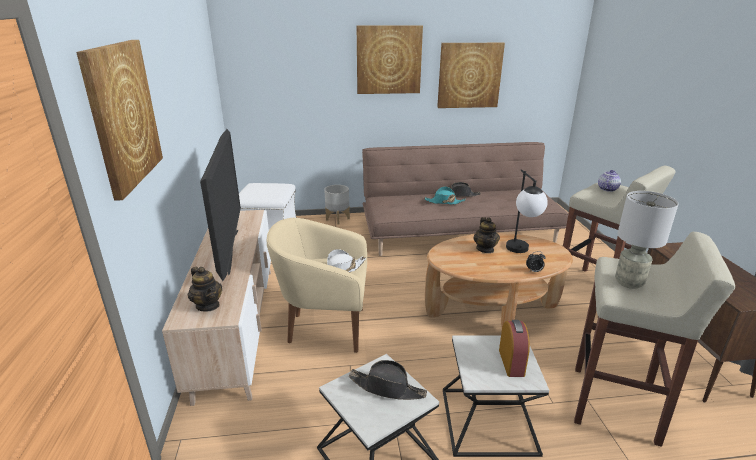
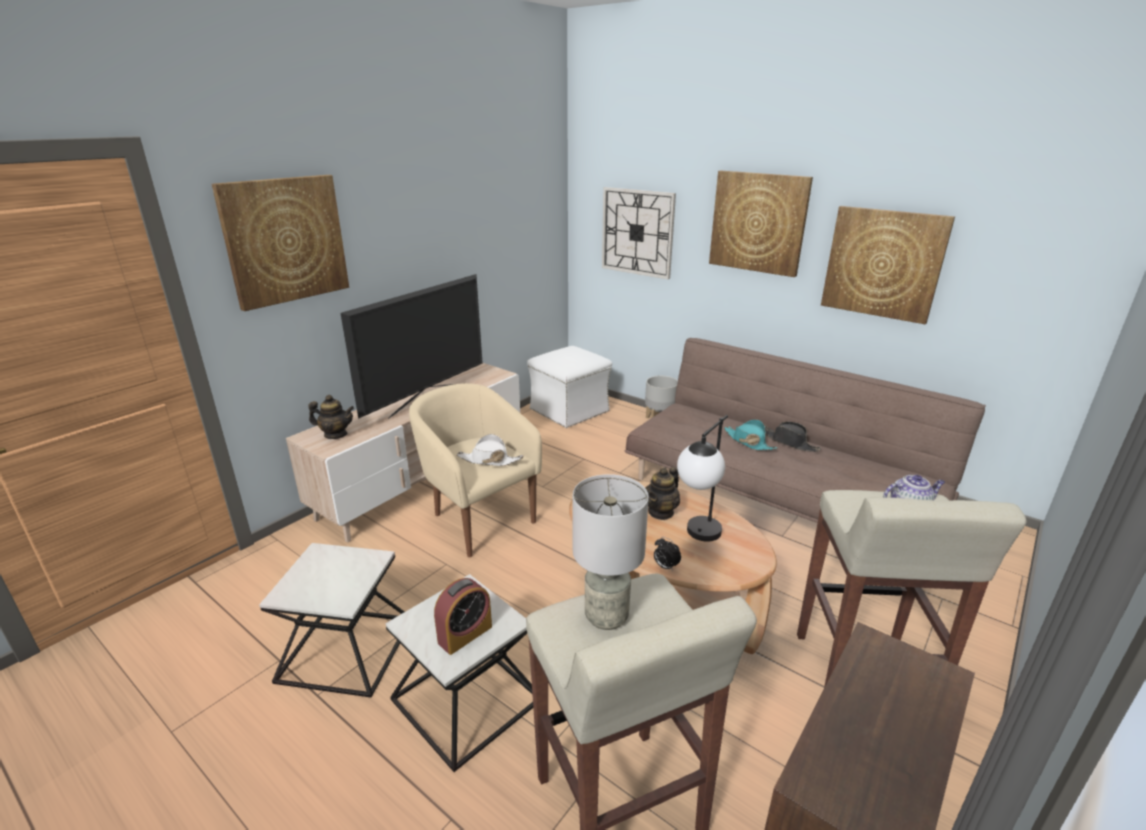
camera: 45 degrees right, 0 degrees up
(208, 305) = (335, 434): teapot -> teapot turned 90 degrees counterclockwise
(291, 79) = (637, 232): none -> wall clock
(387, 388) = (343, 577): black hat -> none

